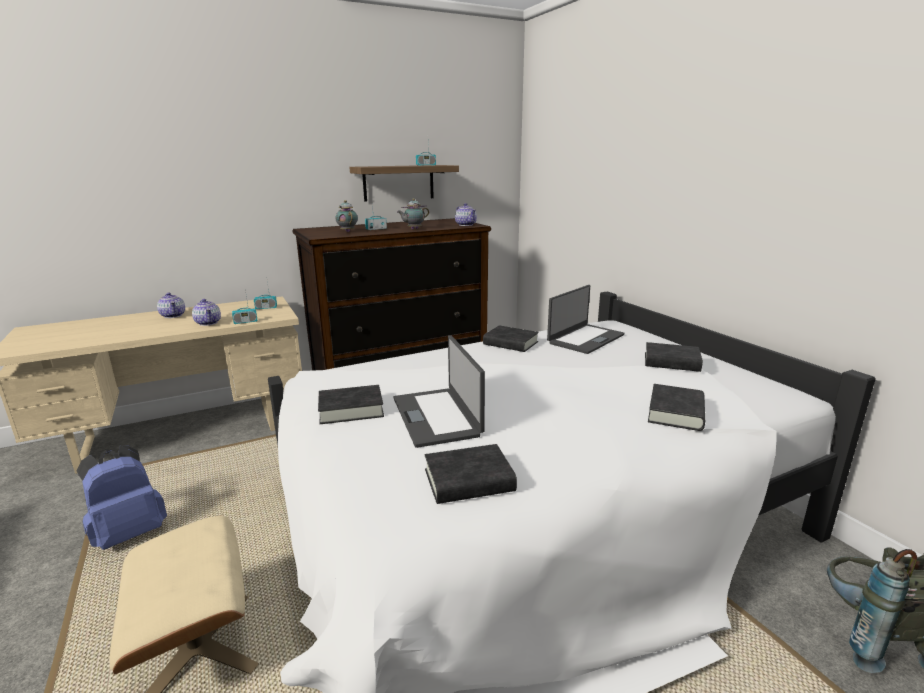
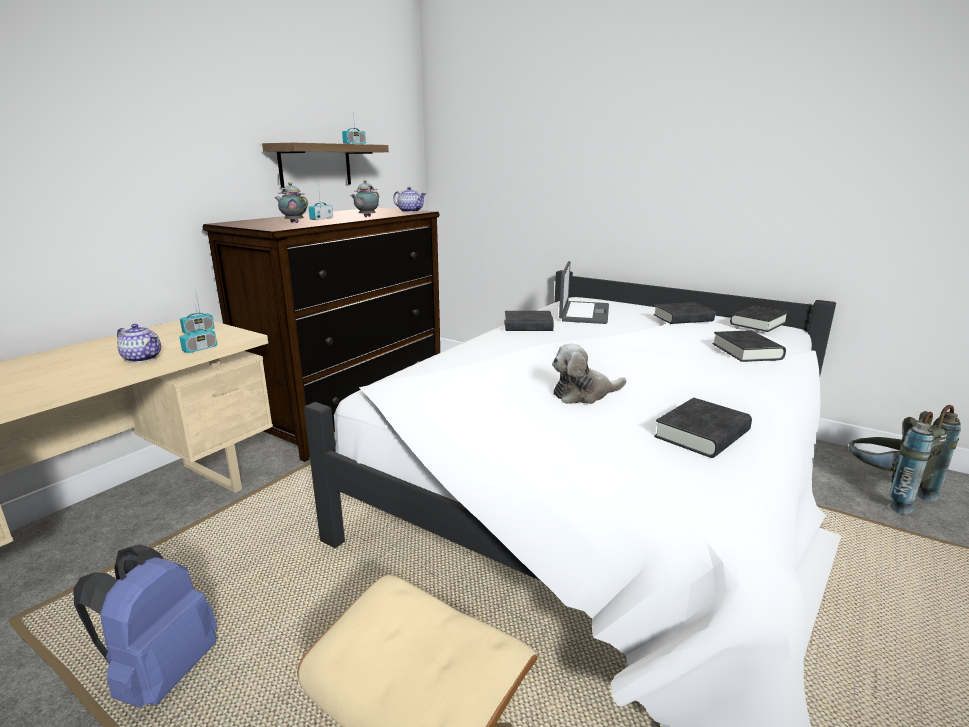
camera: 30 degrees left, 0 degrees up
(173, 315) = (61, 359): teapot -> none
(351, 409) = (491, 408): black book -> black book (758, 323)
(437, 416) = (584, 394): laptop -> plush toy

